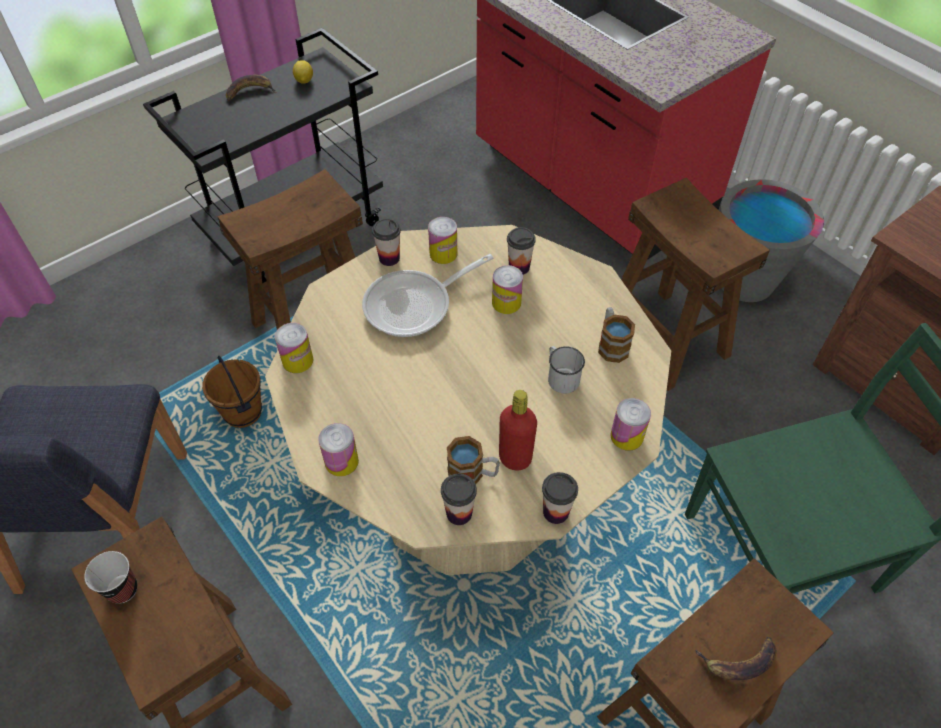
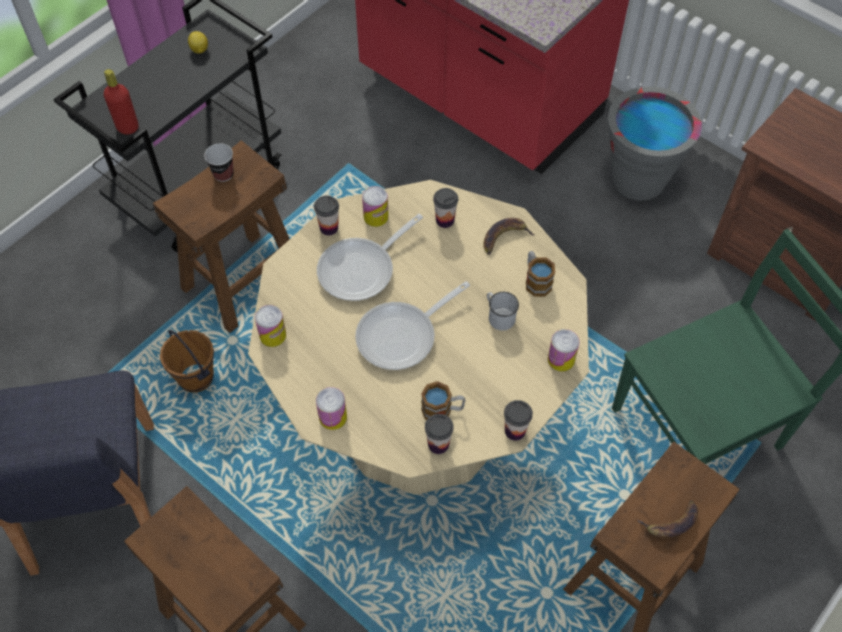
camera: 10 degrees left, 5 degrees up
(122, 589) = (172, 550): cup -> cup (223, 174)
(250, 92) = (150, 68): banana -> banana (504, 237)
(444, 382) = (402, 336): none -> frying pan
(506, 302) = (440, 255): can -> none
(515, 458) = (474, 392): red bottle -> red bottle (127, 127)
(667, 338) = (574, 247): brown stool -> none

